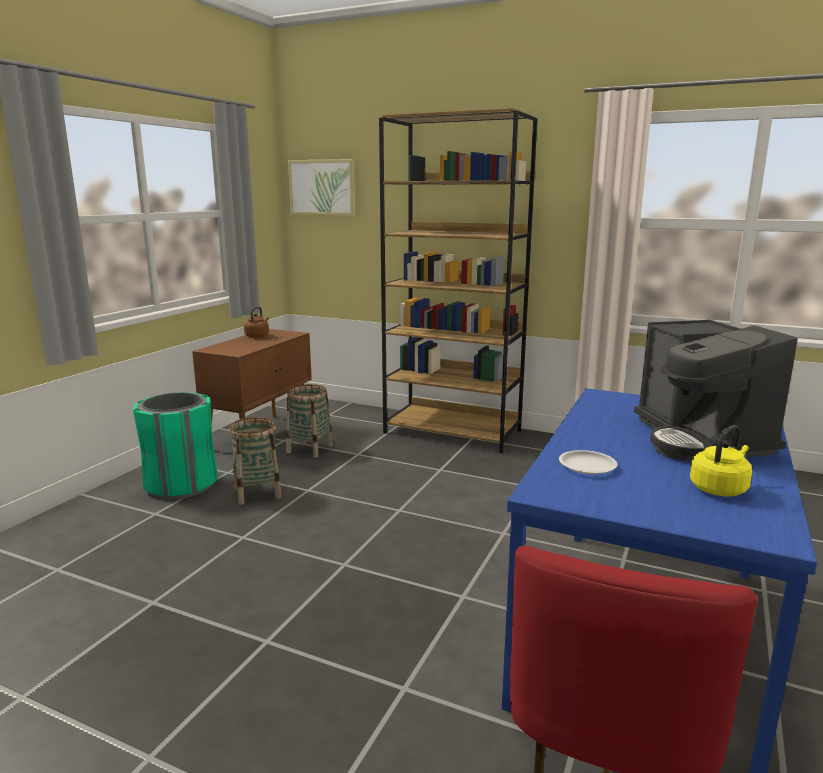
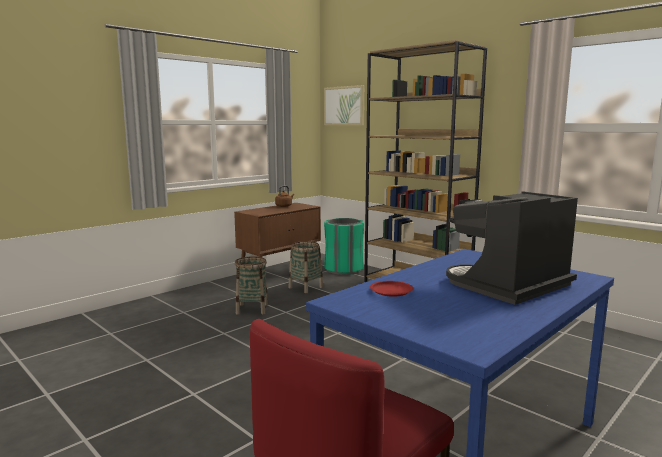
camera: 20 degrees right, 5 degrees down
(181, 485) = (210, 298): green trash can -> green trash can (344, 269)
(587, 466) = (391, 291): white plate -> red plate
(699, 439) = (509, 286): coffee machine -> coffee machine turned 45 degrees clockwise
(719, 488) = (475, 316): yellow kettle -> none

